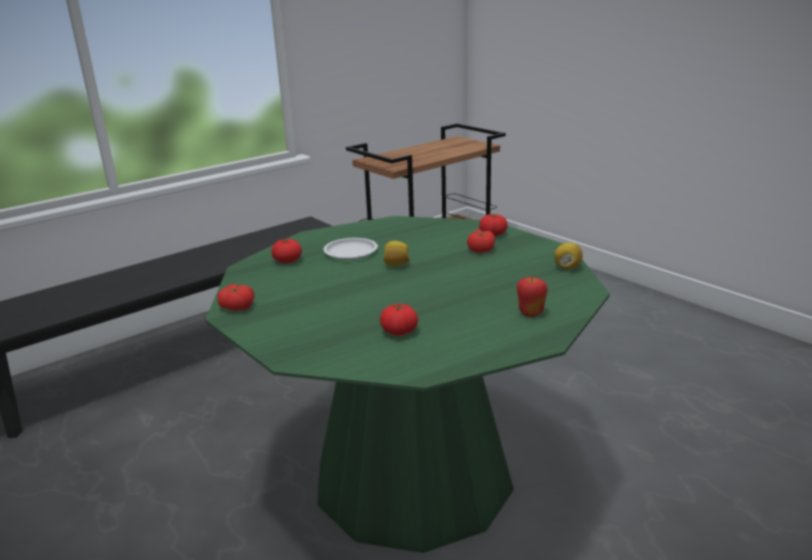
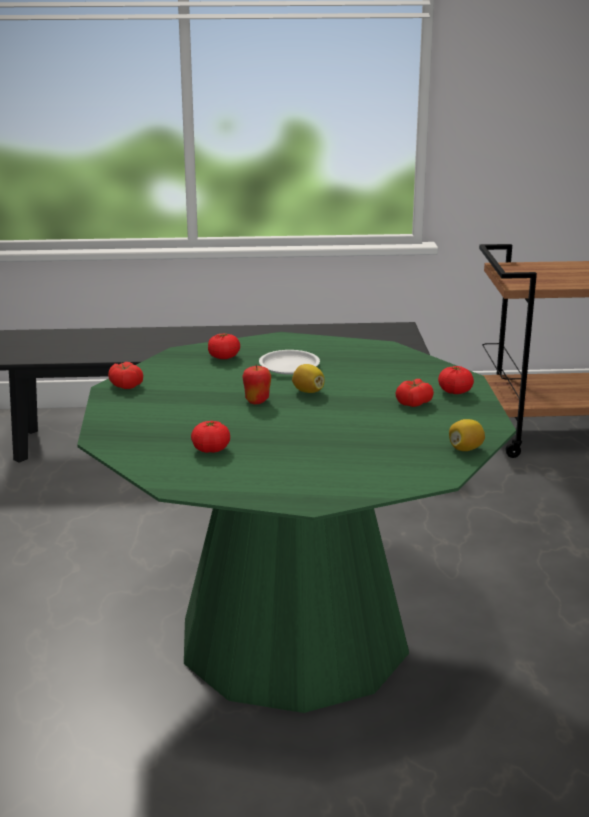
camera: 35 degrees right, 0 degrees up
(530, 313) = (346, 476): apple -> apple (257, 401)

